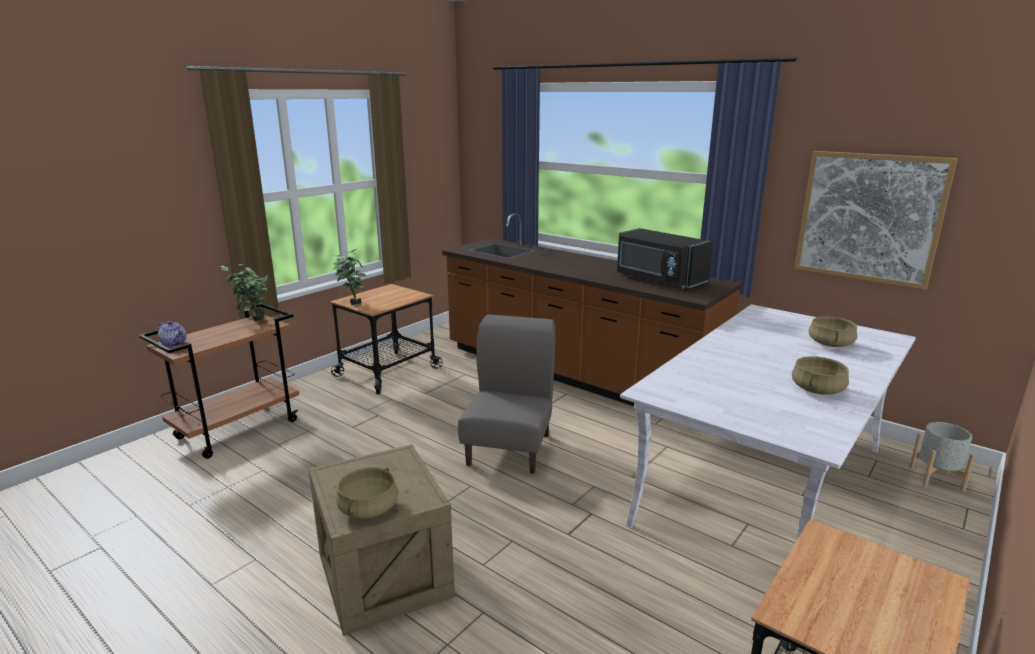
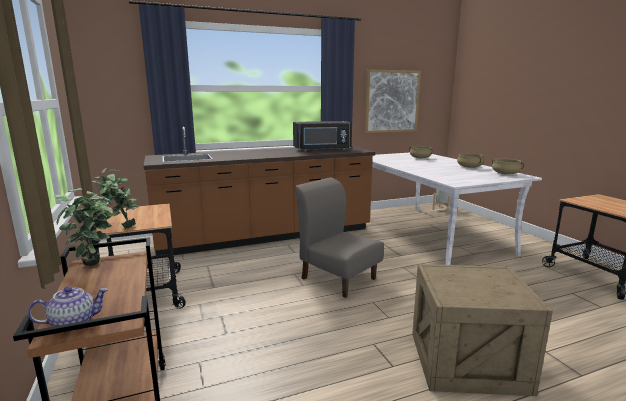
camera: 60 degrees left, 5 degrees down
(369, 509) = (512, 291): beige cooking pot -> beige cooking pot (505, 174)

